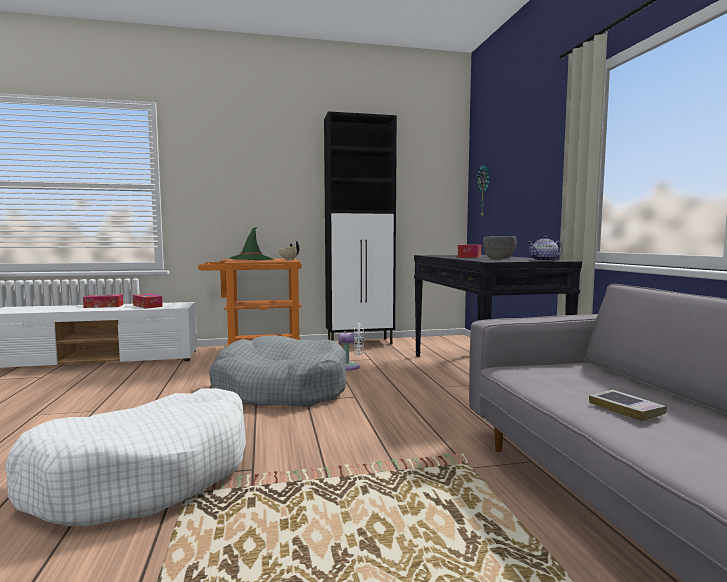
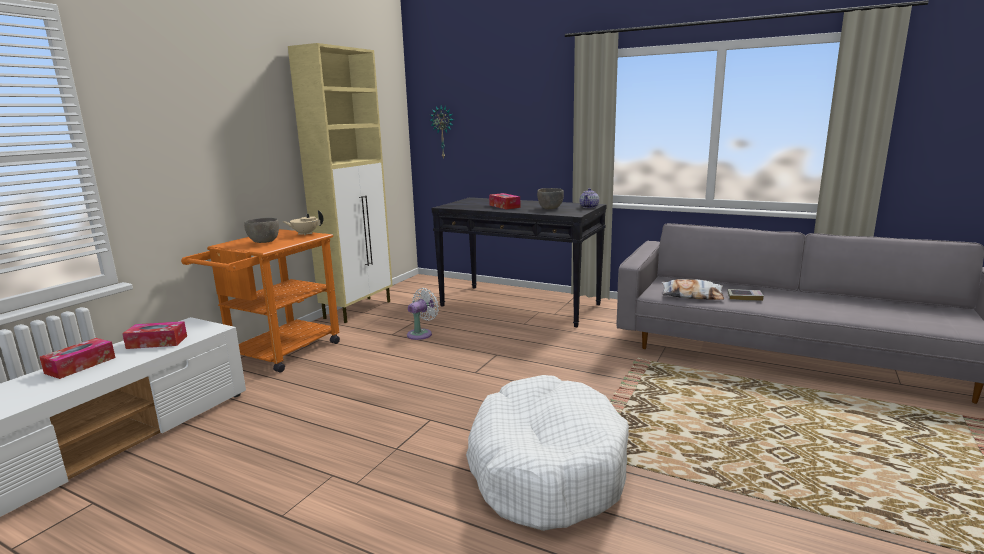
camera: 50 degrees left, 10 degrees up
(251, 259) = (264, 242): green hat -> grey bowl
(281, 389) = (430, 374): grey dog bed -> none
(360, 343) = (359, 309): black cabinet -> beige cabinet
(551, 384) = (692, 295): none -> pillow

